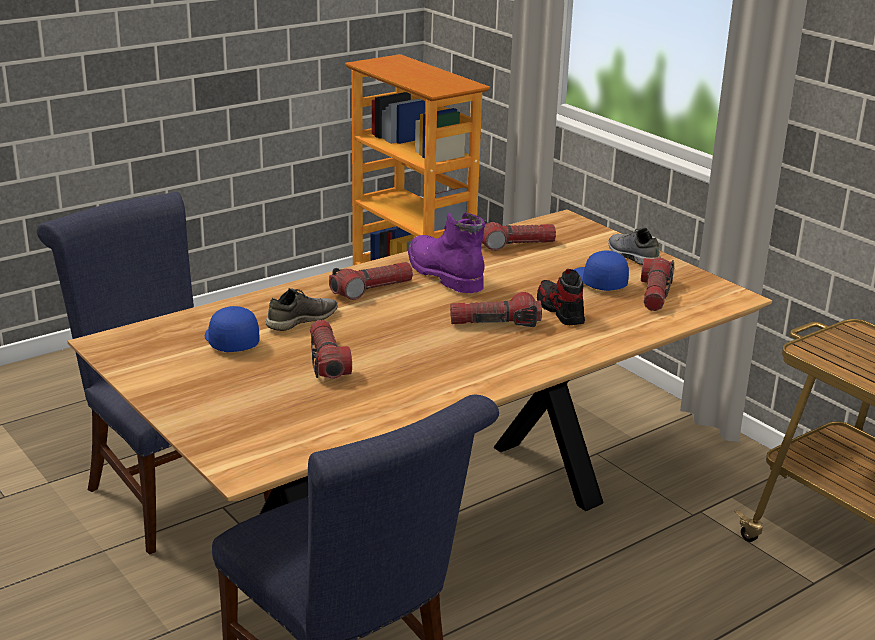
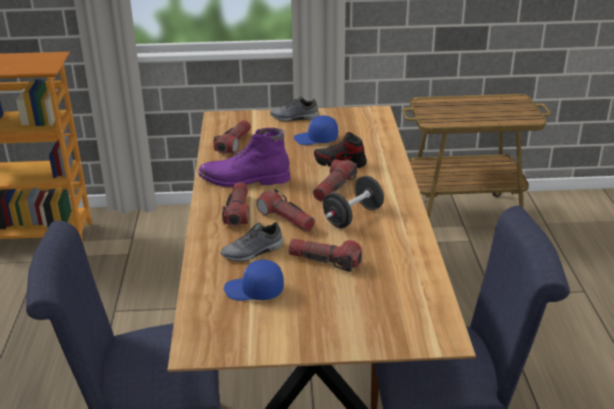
camera: 55 degrees left, 5 degrees up
(301, 320) = (253, 252): grey shoe -> grey shoe turned 105 degrees counterclockwise
(442, 351) = (353, 217): none -> black dumbbell
(654, 294) = (350, 130): flashlight -> flashlight (286, 219)

